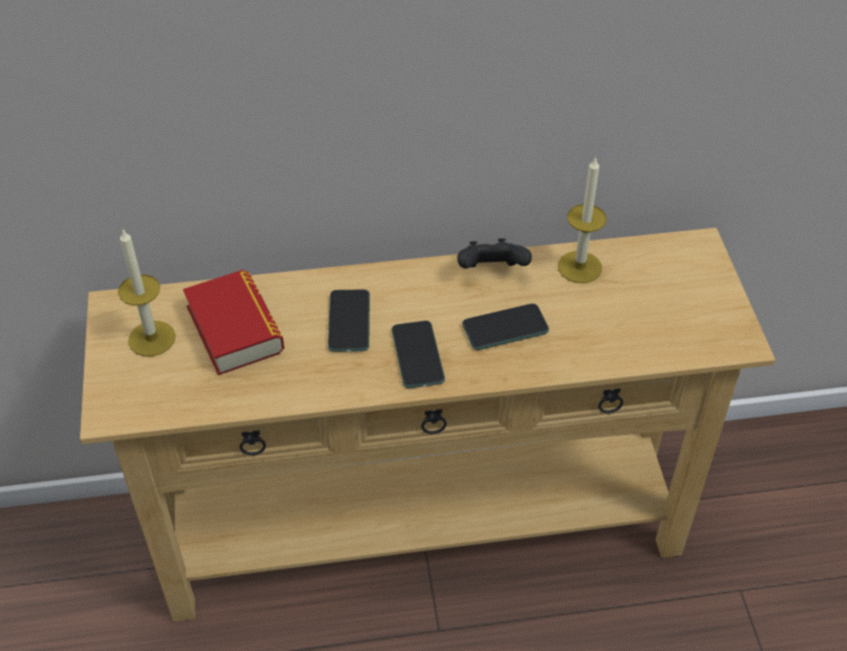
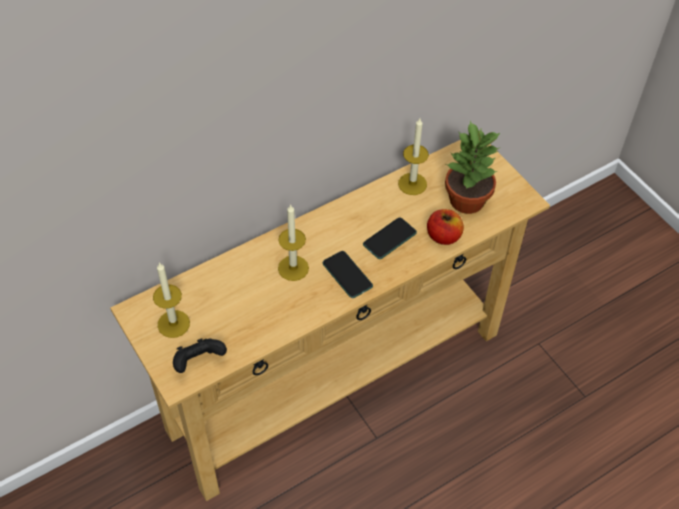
camera: 25 degrees left, 5 degrees up
(235, 329) = (224, 298): book -> none
(349, 322) = (293, 268): phone -> candle
(492, 272) = (362, 205): black game controller -> black game controller (199, 362)
(586, 350) = (443, 236): none -> apple
(648, 314) = (467, 201): none -> potted plant

